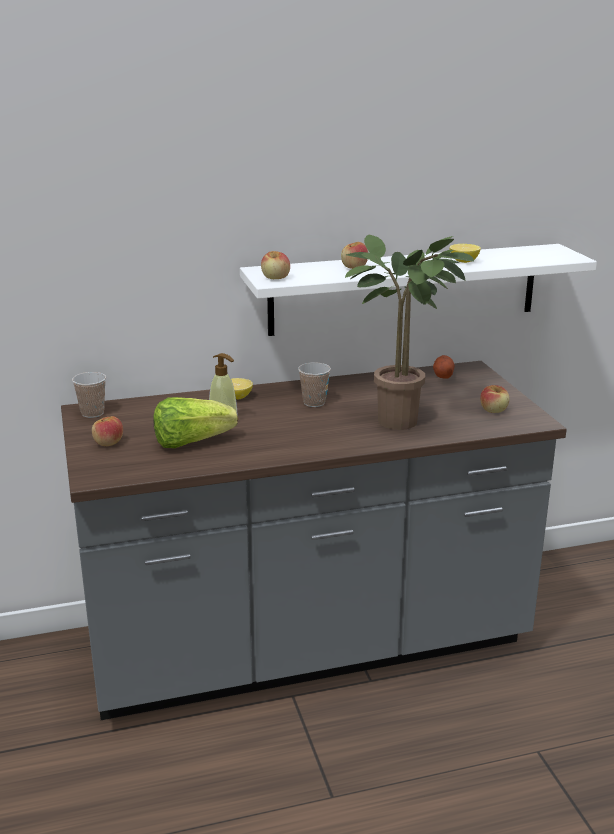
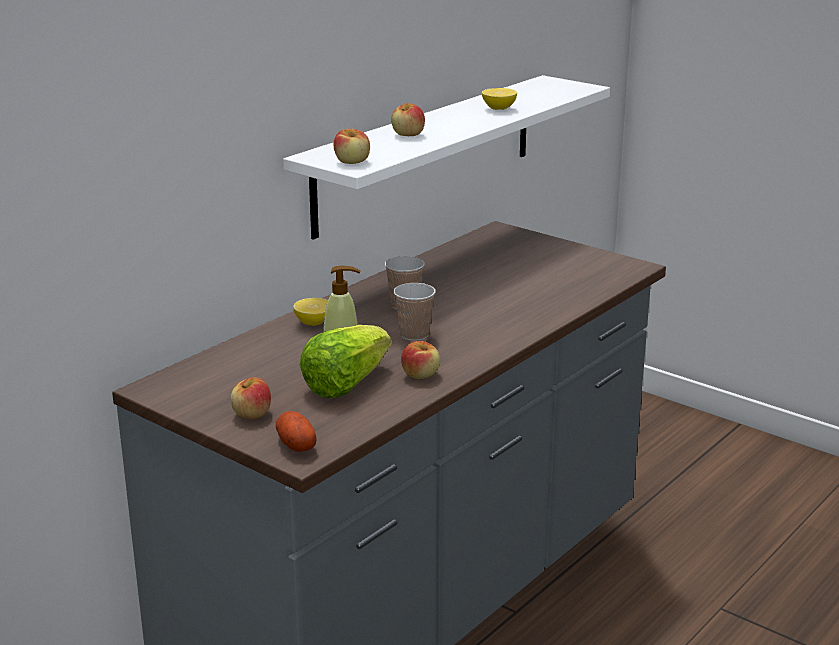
camera: 35 degrees left, 0 degrees up
(92, 413) = (172, 388): cup -> cup (414, 335)
(405, 420) = (521, 298): potted plant -> none
(443, 375) = (484, 244): potato -> potato (296, 444)
(494, 410) = (583, 266): apple -> apple (420, 374)

